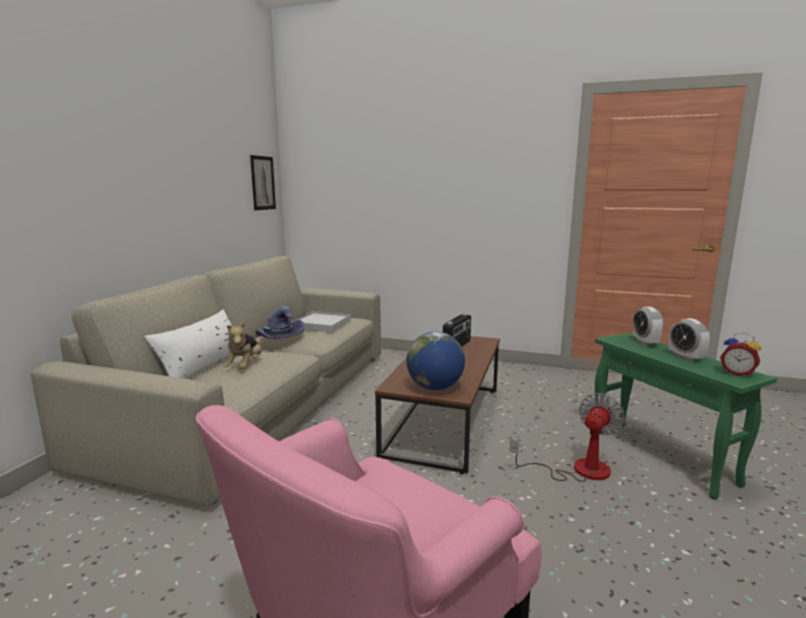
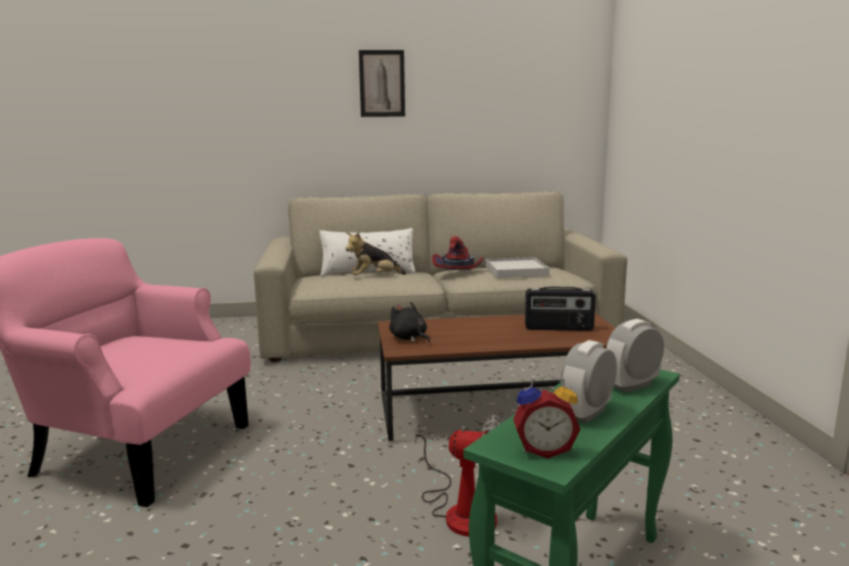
camera: 65 degrees right, 0 degrees up
(263, 183) = (568, 105): picture -> picture (382, 83)
(278, 339) = (458, 272): purple hat -> red hat
(435, 387) = (409, 338): globe -> black plush toy
(737, 373) = (544, 450): alarm clock -> alarm clock turned 105 degrees counterclockwise

